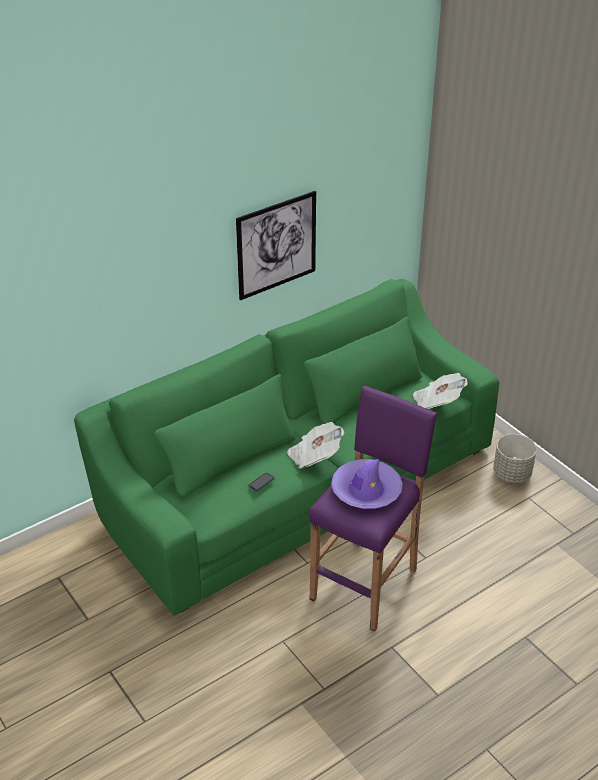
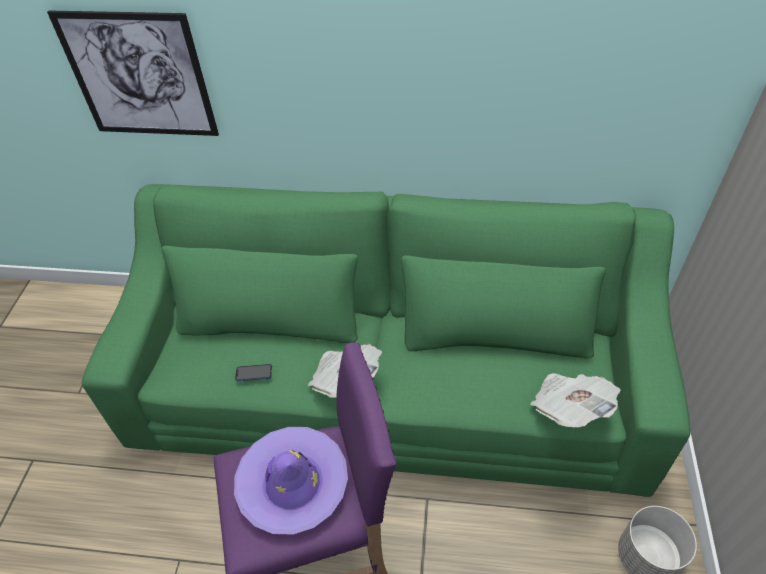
camera: 45 degrees right, 10 degrees up
(276, 245) = (448, 80): picture -> picture (139, 76)

